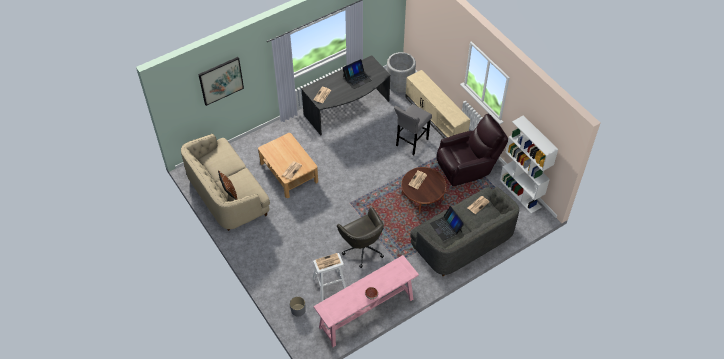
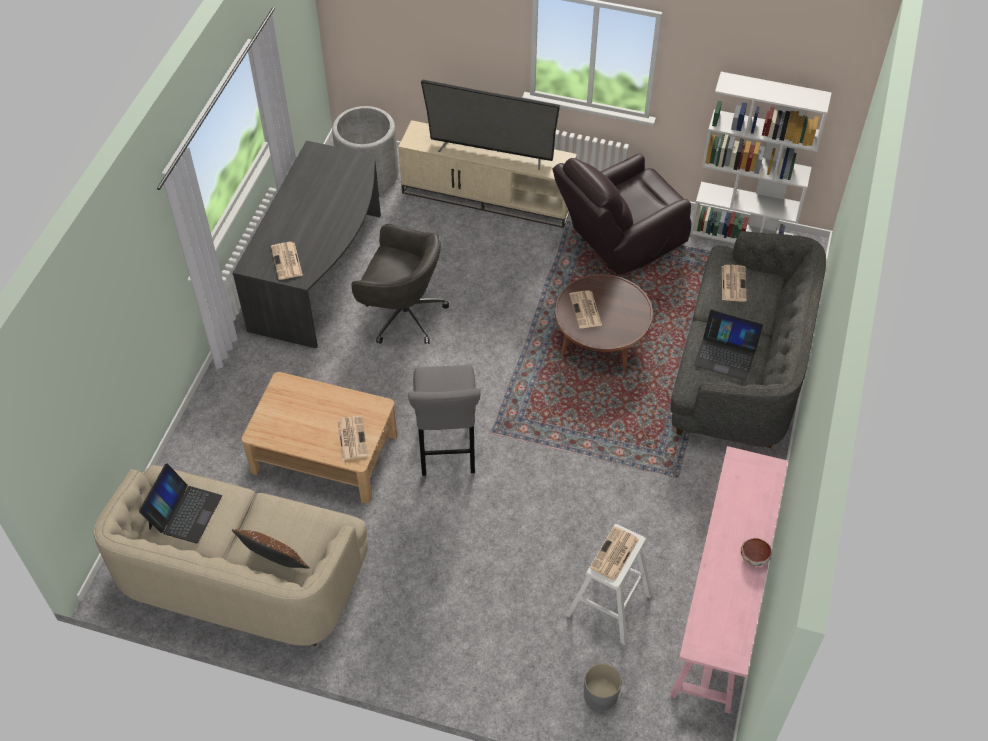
camera: 40 degrees left, 0 degrees up
(221, 80) = (101, 334): picture -> none
(357, 78) = (321, 194): laptop -> laptop (184, 512)
(362, 248) = (595, 496): grey office chair -> grey office chair (402, 314)
(411, 143) = (490, 263): grey stool -> grey stool (447, 451)
(438, 99) = (491, 152): none -> television
(468, 166) = (620, 242): brown armchair -> brown armchair turned 150 degrees counterclockwise

